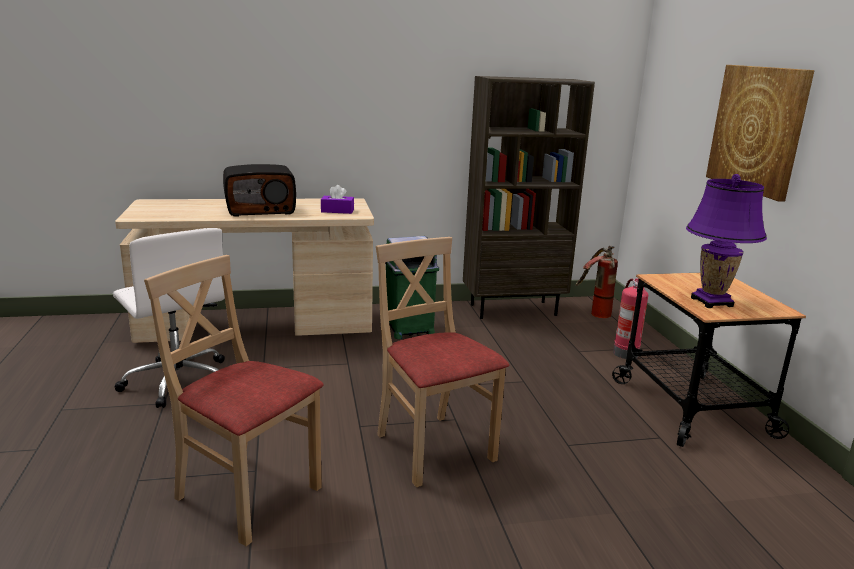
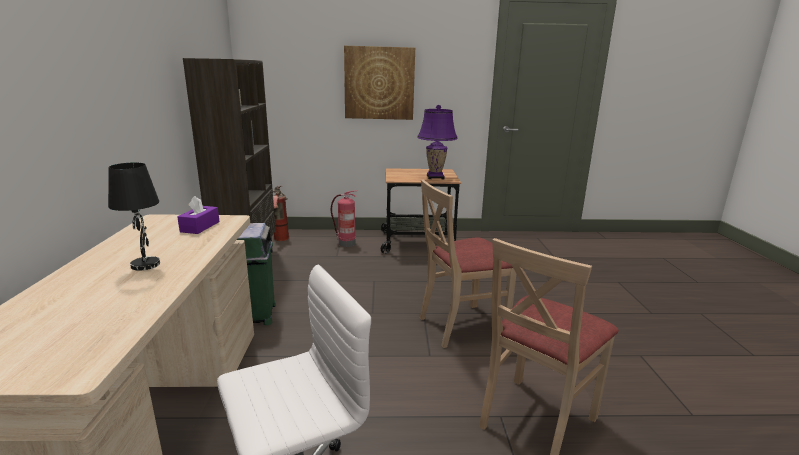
camera: 80 degrees left, 0 degrees up
(260, 210) = (145, 264): radio -> black table lamp

